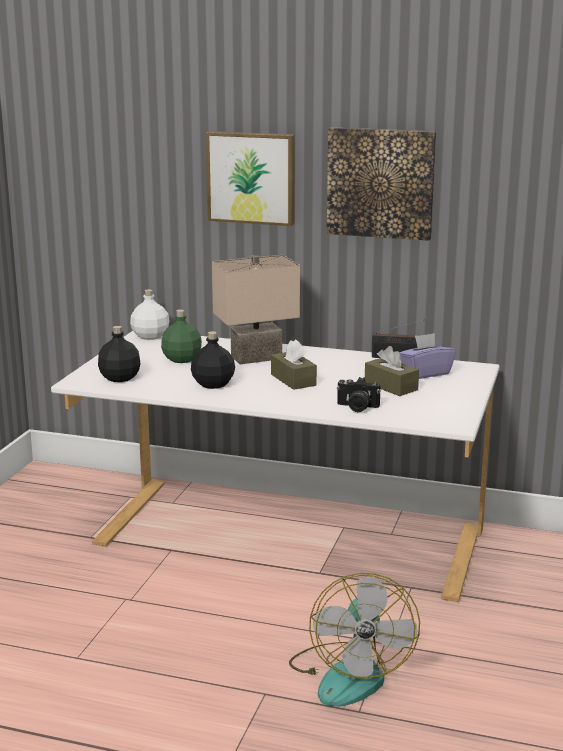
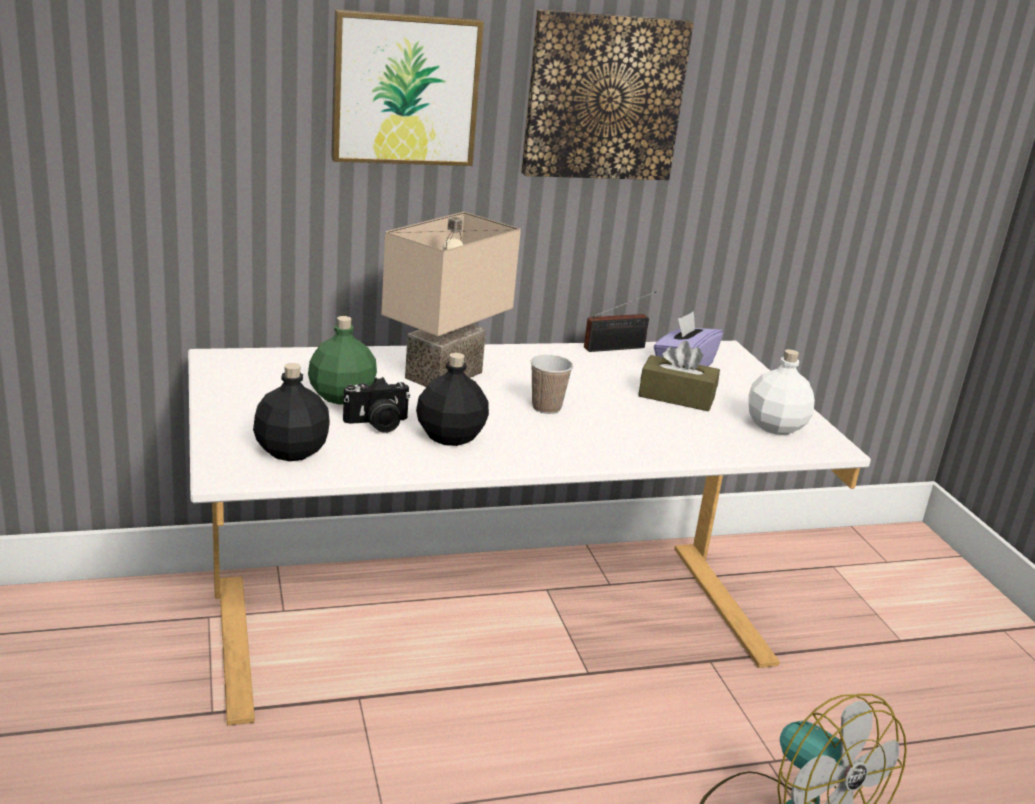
camera: 35 degrees left, 5 degrees up
(150, 336) = (234, 359): white bottle -> white bottle (774, 426)
(293, 380) = (546, 407): brown tissue box -> cup
(357, 407) = (689, 441): camera -> camera (377, 424)

